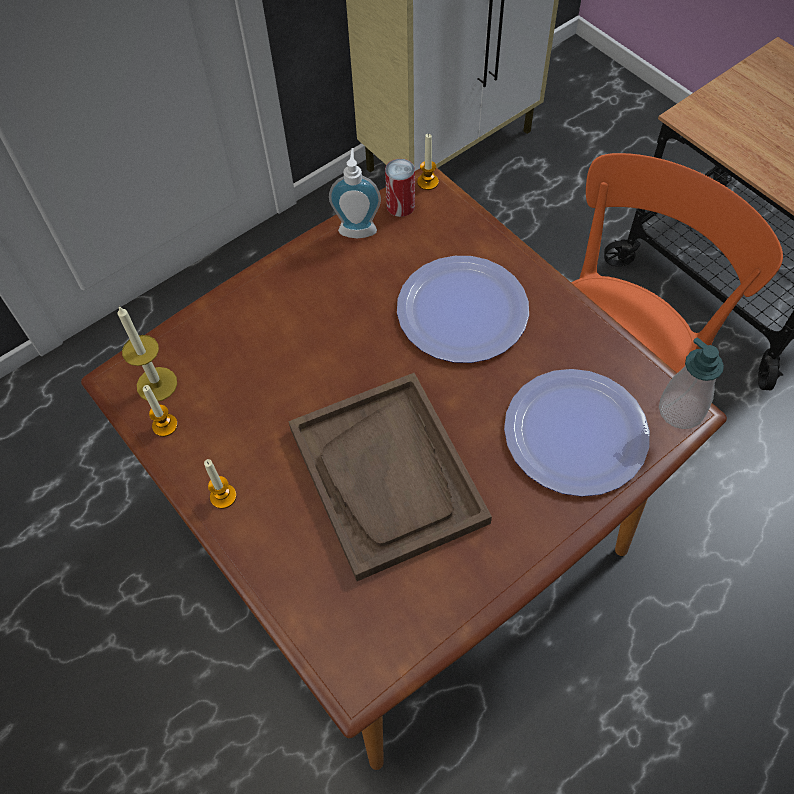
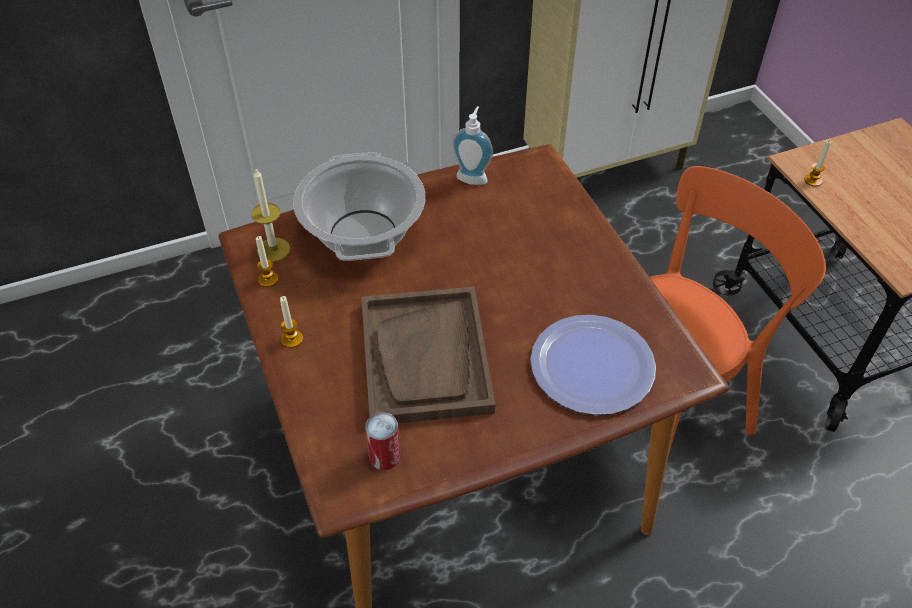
camera: 15 degrees right, 10 degrees down
(256, 336) = (362, 234): none -> cooking pot
(400, 205) = (513, 168): can -> can (385, 456)
(427, 182) = (542, 156): candle -> candle (813, 180)
(462, 311) = (533, 254): plate -> none
(680, 410) = (689, 372): soap dispenser -> none

